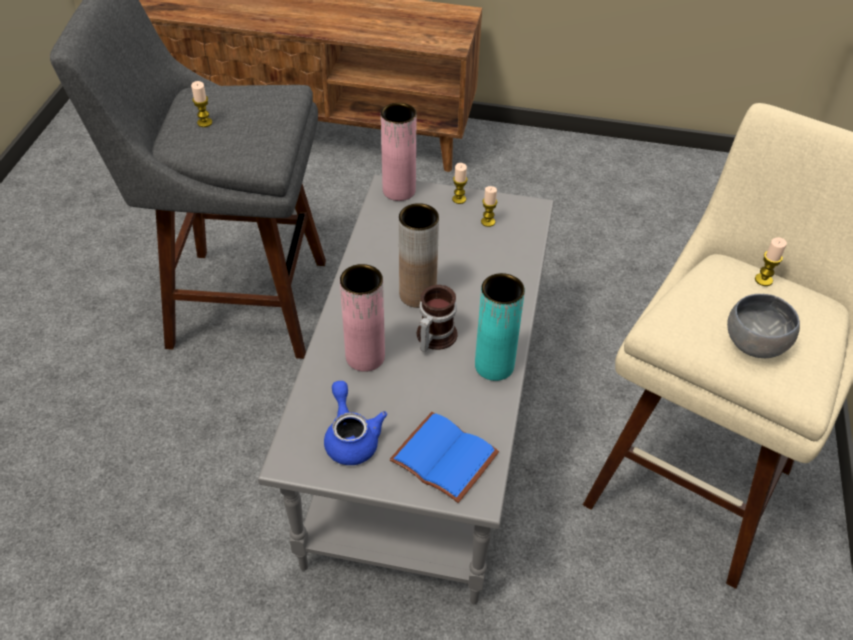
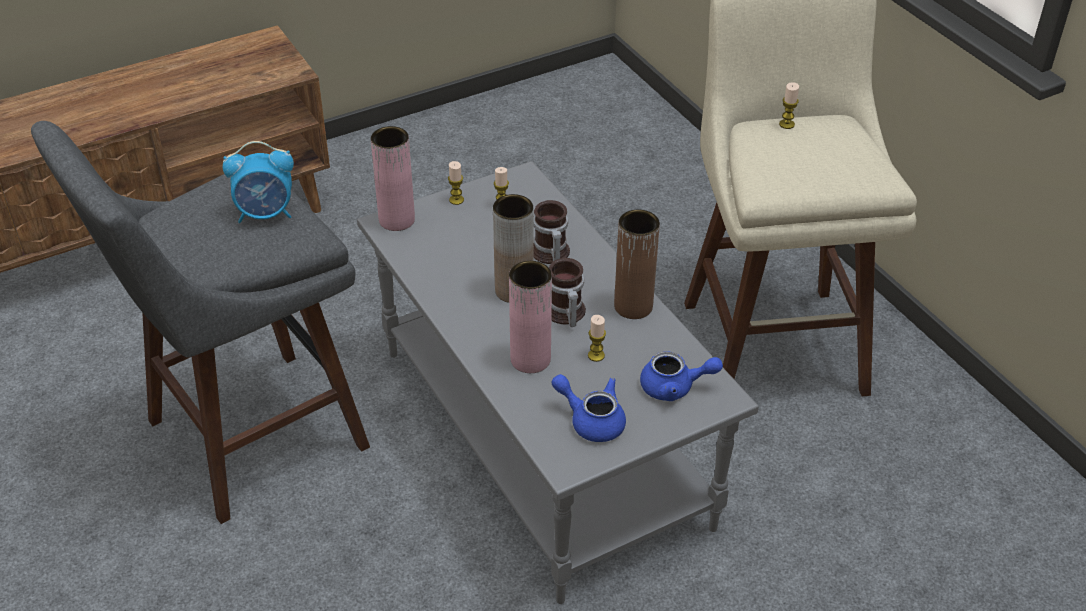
camera: 40 degrees left, 5 degrees down
(204, 122) = (212, 235): candle -> candle (596, 355)
(255, 126) = (266, 214): none -> alarm clock
(447, 457) = (674, 387): blue book -> blue teapot
(478, 282) = (549, 254): none -> mug
(494, 366) = (633, 306): turquoise vase -> brown vase
(752, 345) = (828, 170): grey bowl -> none

